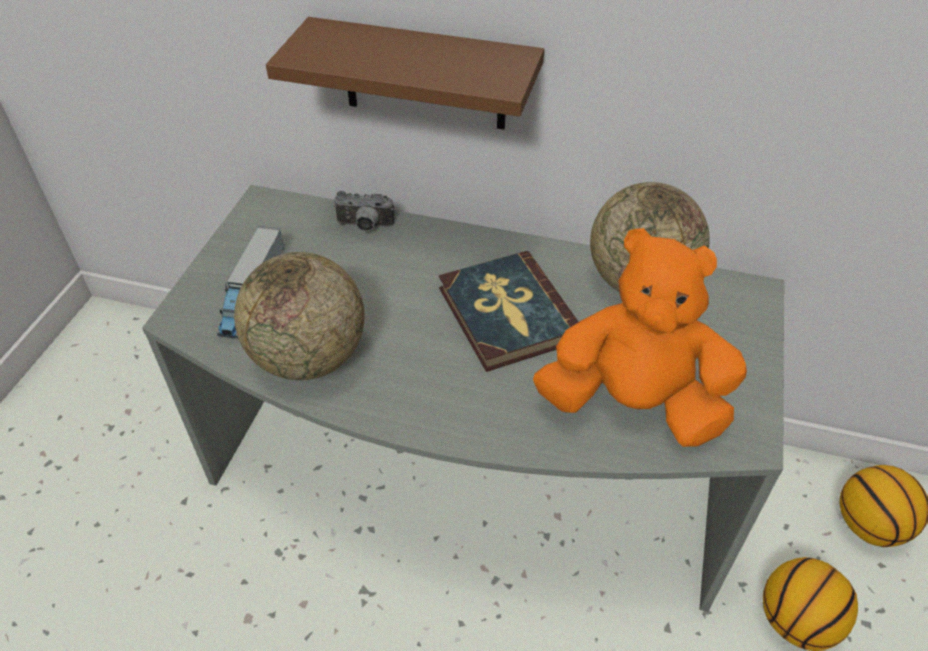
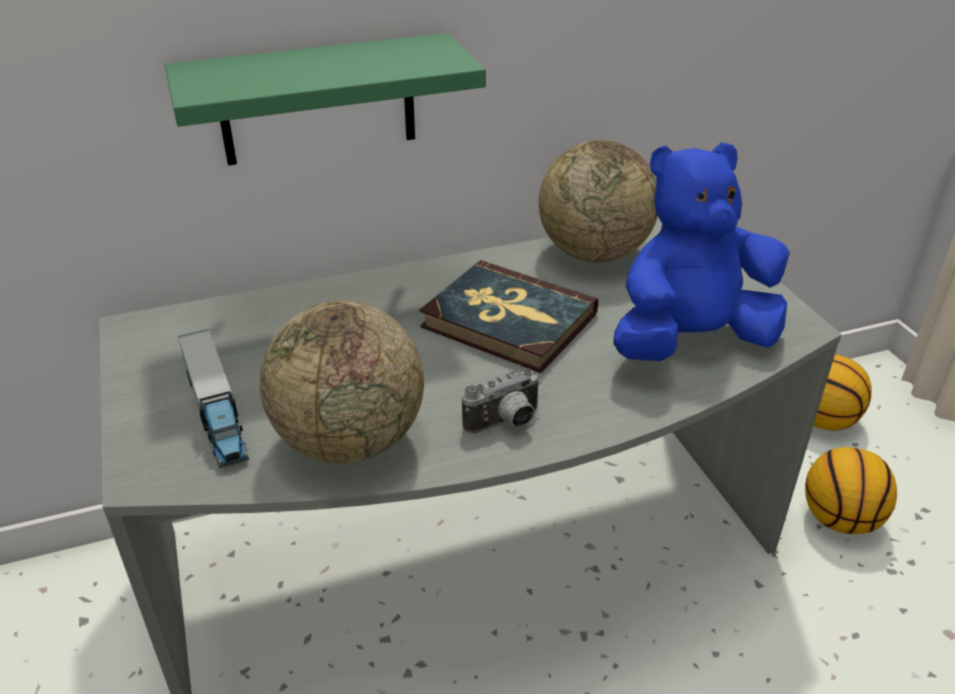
camera: 35 degrees left, 10 degrees down
(364, 227) = (282, 306): camera -> camera (506, 423)
(424, 75) = (318, 100): brown shelf -> green shelf
(634, 404) = (690, 341): orange plush toy -> blue plush toy

